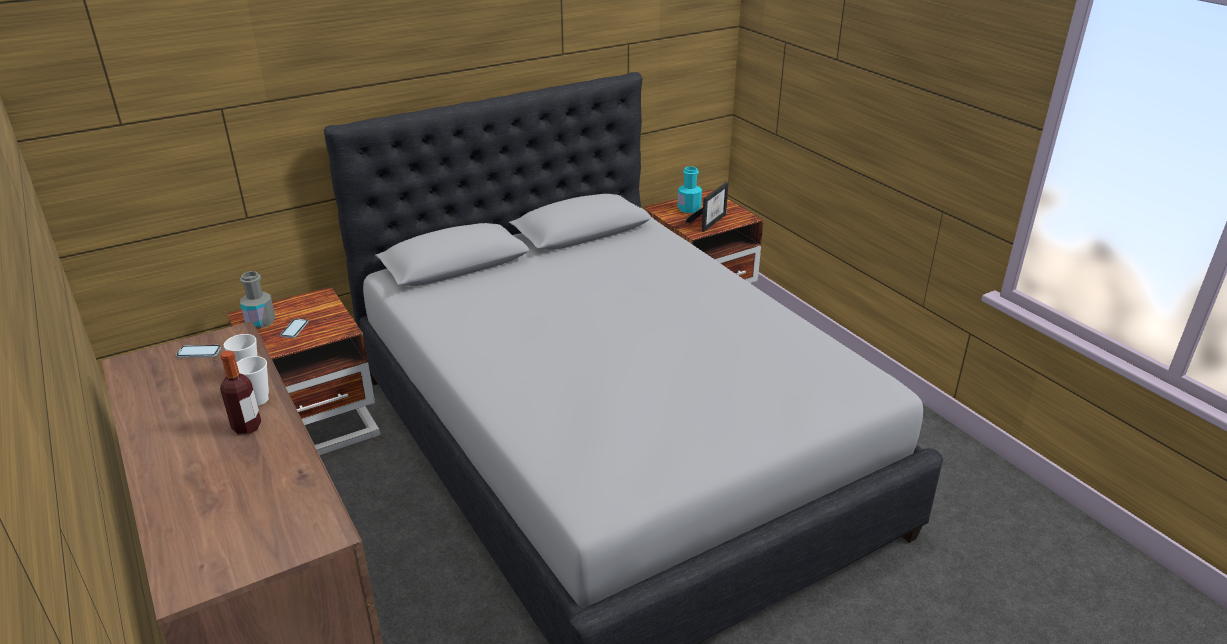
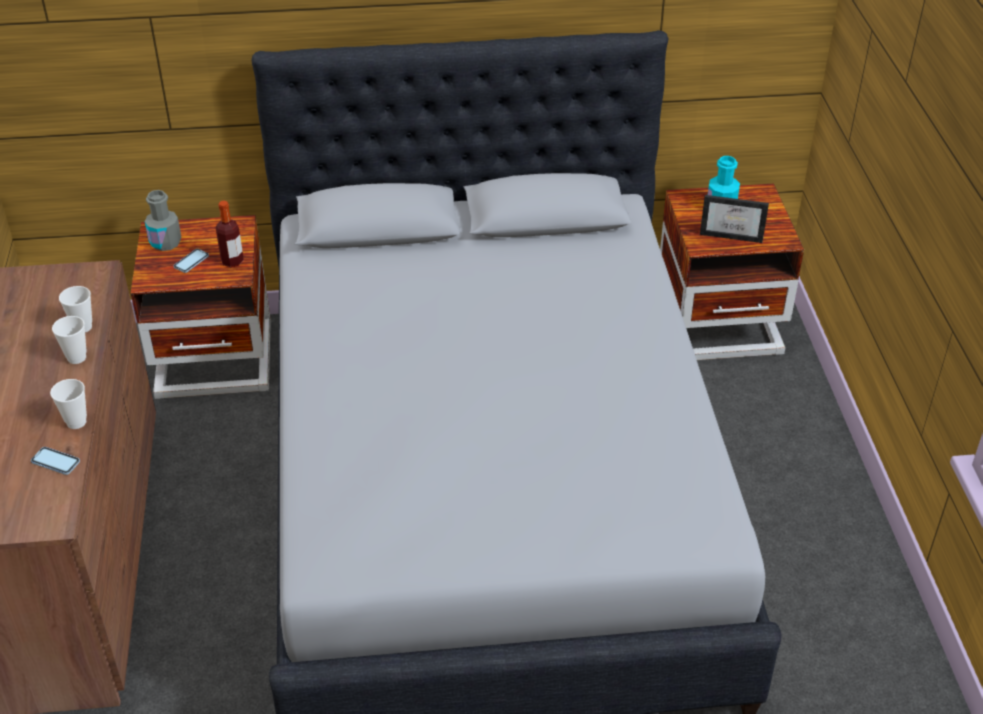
camera: 25 degrees right, 10 degrees up
(199, 352) = (56, 285): phone -> phone (55, 462)
(247, 427) = (51, 385): bottle -> bottle (232, 261)
(294, 448) = (76, 422): none -> cup
(710, 221) = (732, 234): picture frame -> picture frame turned 45 degrees clockwise

